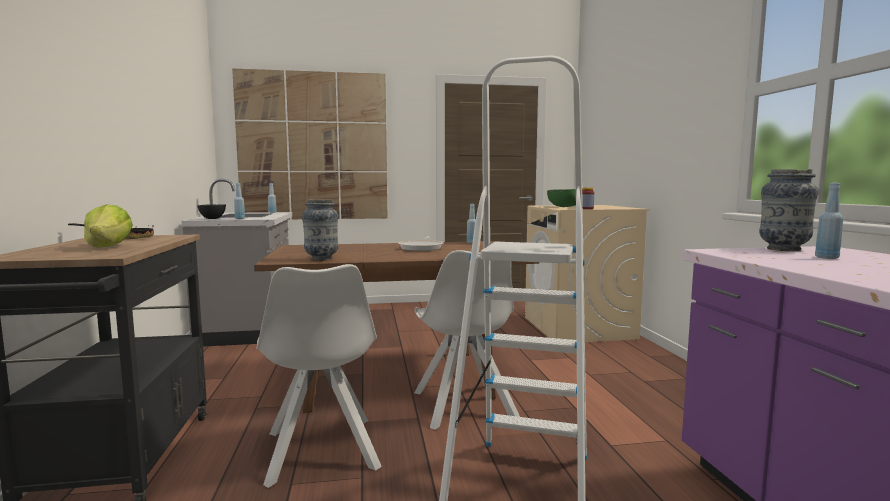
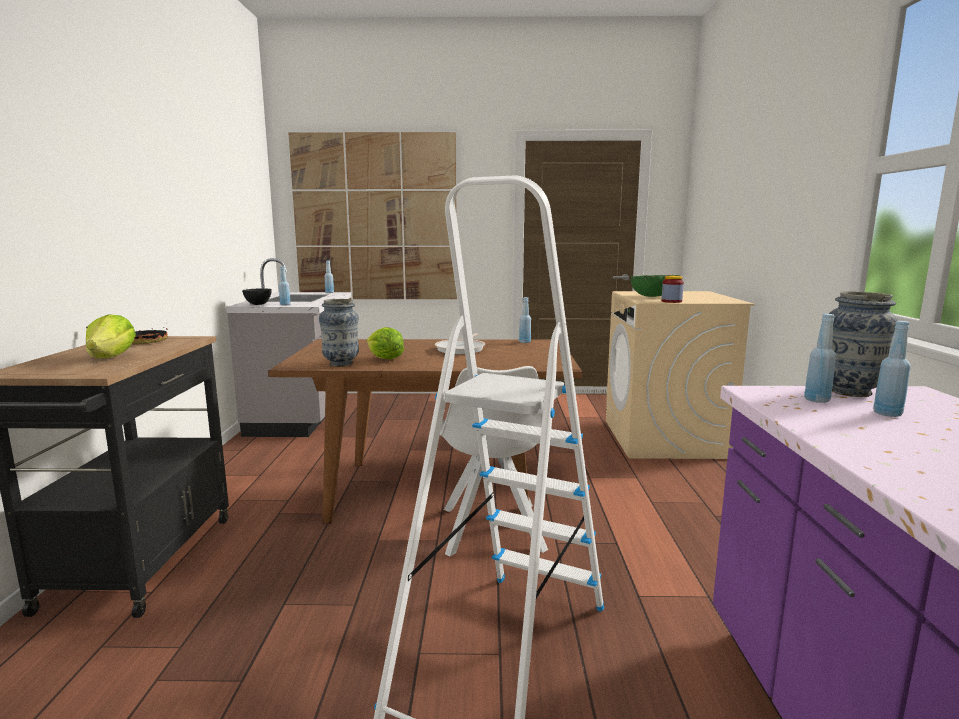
camera: 10 degrees right, 5 degrees up
(321, 452) = (325, 570): white chair -> none
(359, 255) = (385, 359): none -> lettuce
(766, 253) = (817, 400): none -> blue bottle

